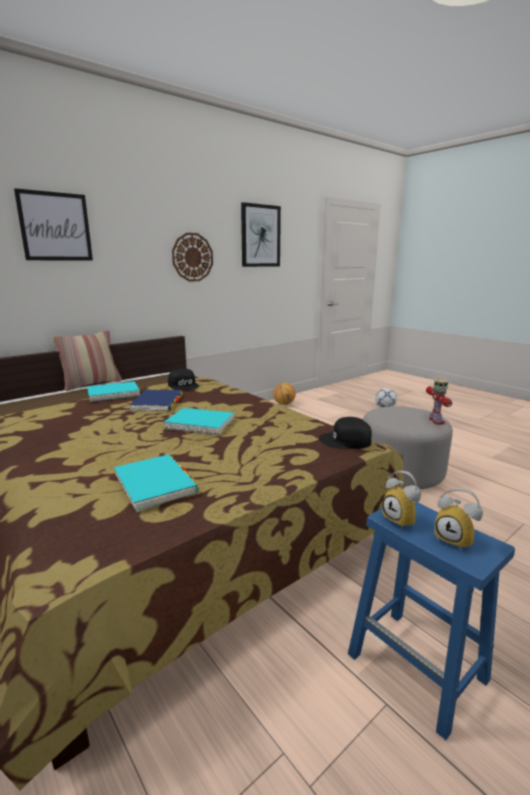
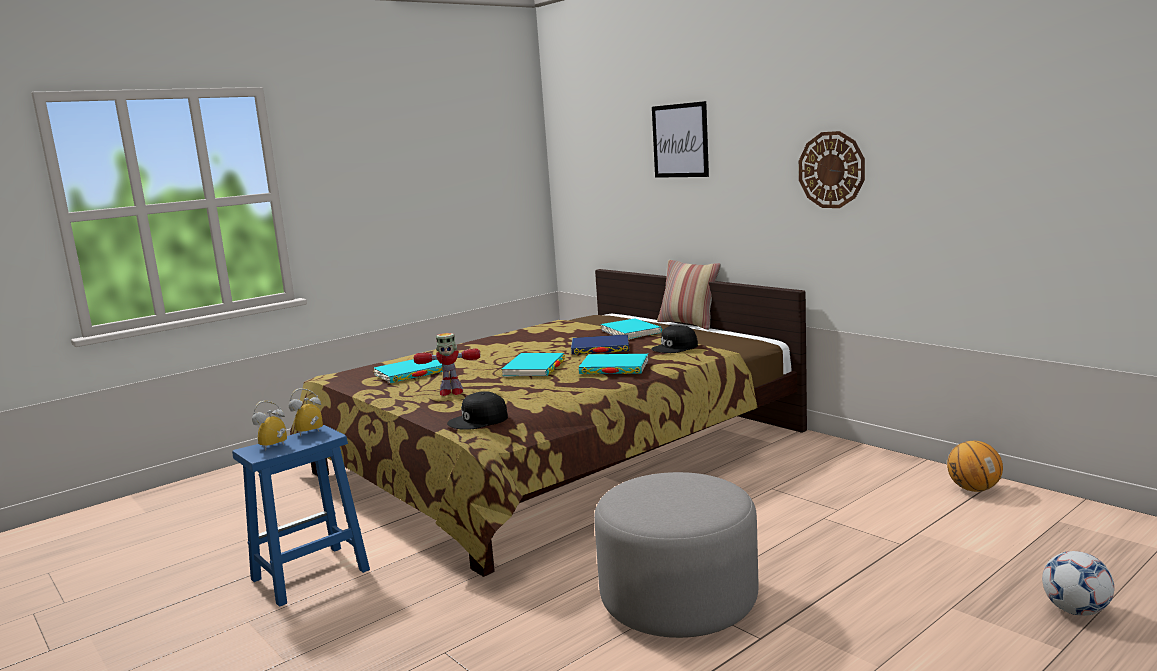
camera: 90 degrees right, 5 degrees down
(226, 400) = (614, 368): none -> turquoise book
(260, 236) = (975, 123): picture -> none
(345, 441) = (479, 420): black cap -> black cap turned 120 degrees counterclockwise
(436, 421) = (653, 517): toy robot -> toy robot (450, 392)

